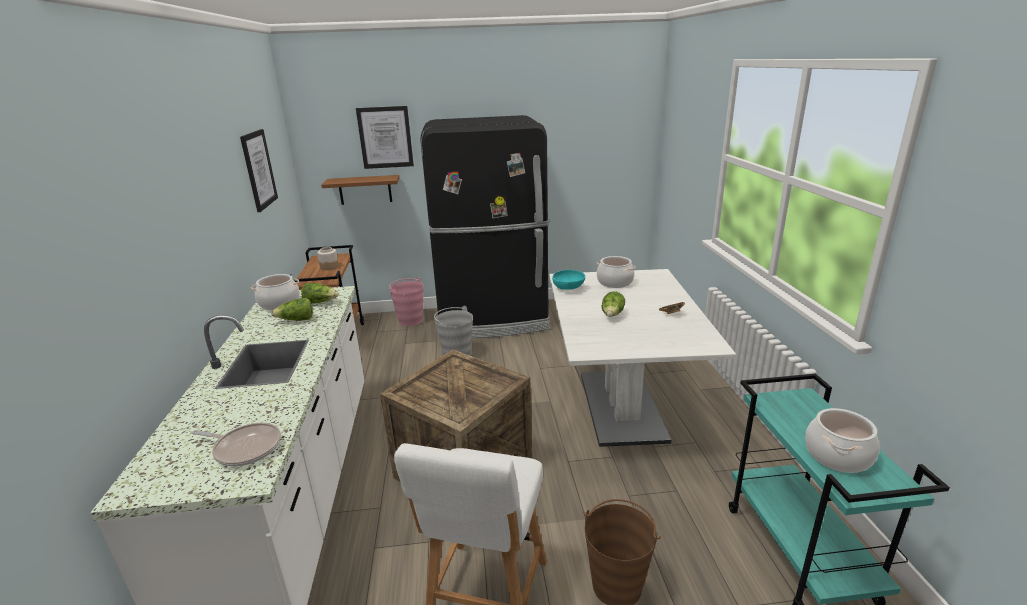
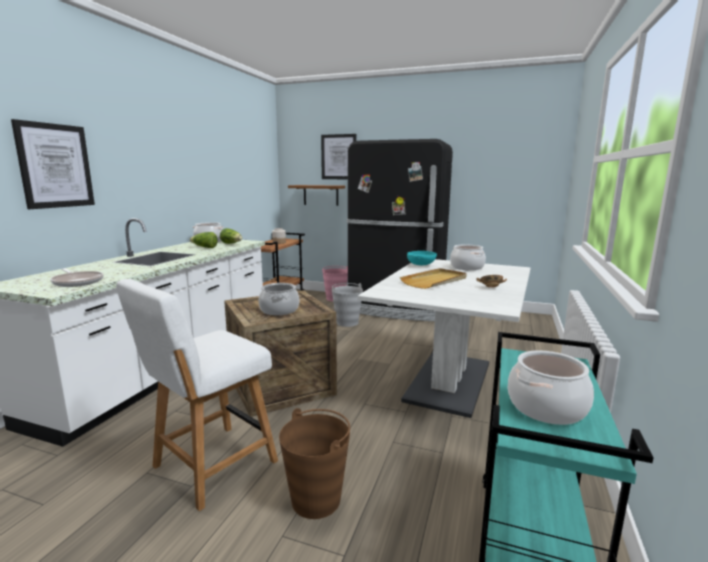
camera: 25 degrees right, 10 degrees down
(258, 169) = (234, 161): picture -> picture (55, 166)
(465, 392) = (279, 310): none -> cooking pot
(612, 315) = (435, 281): lettuce -> beige tray

